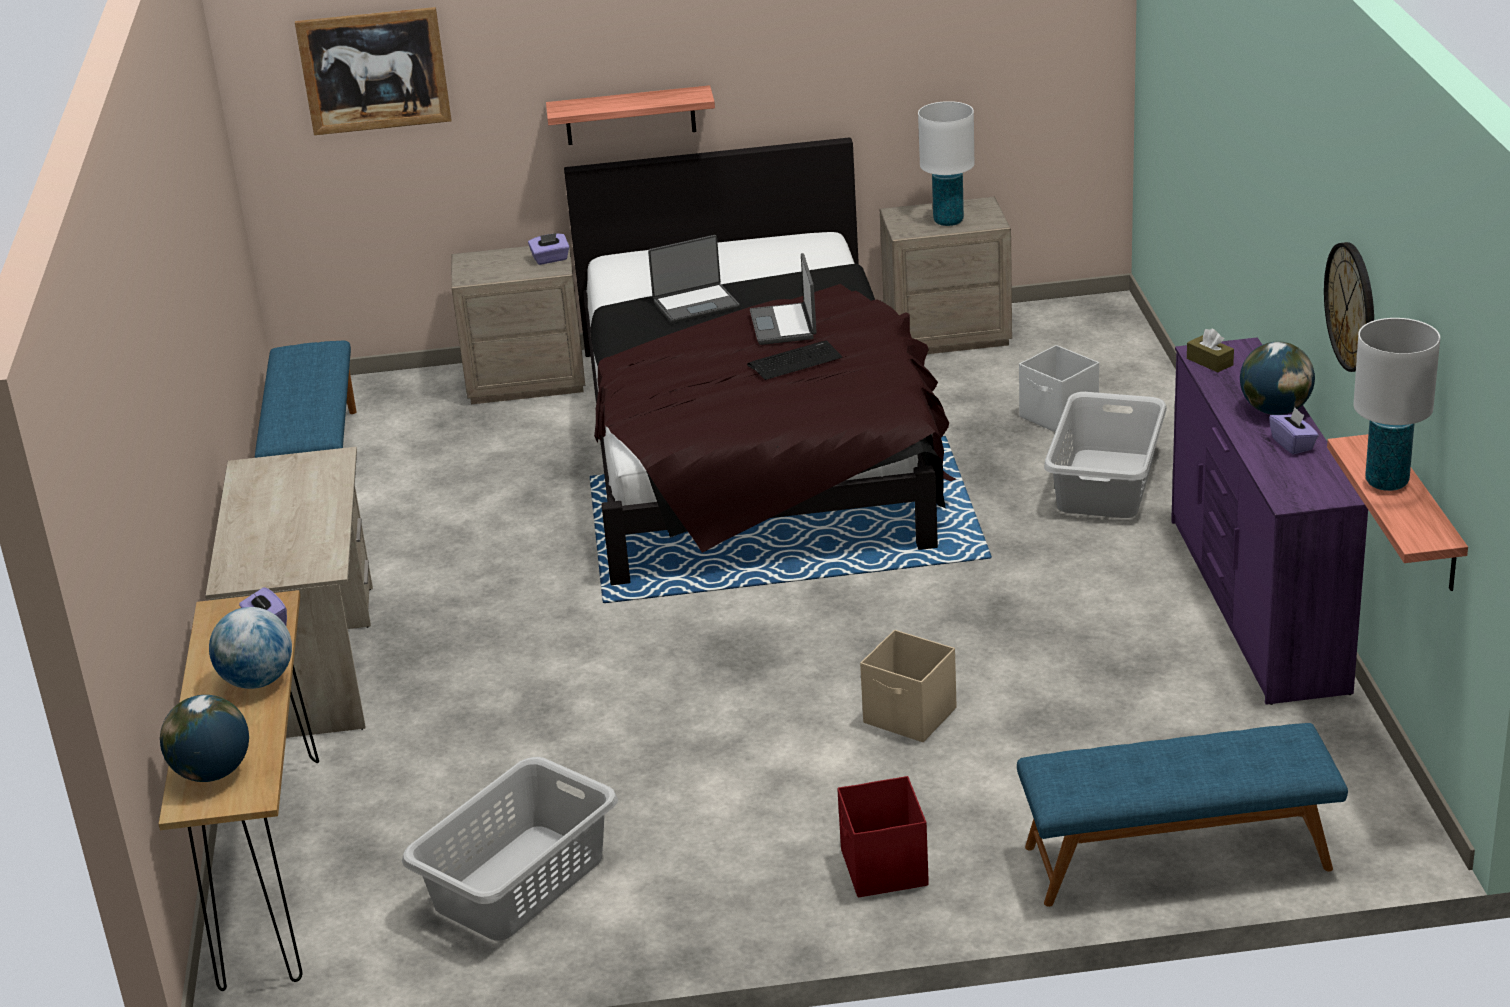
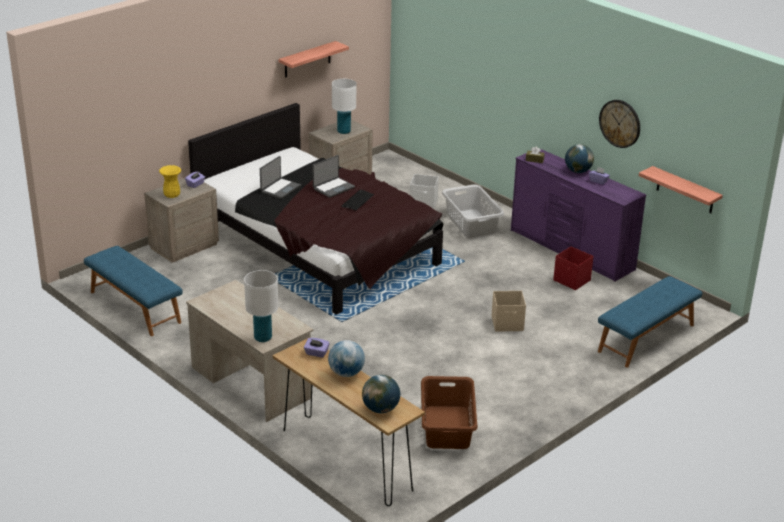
camera: 40 degrees left, 0 degrees up
(374, 71) = (110, 109): picture -> none
(485, 269) = (171, 195): none -> yellow vase
(517, 883) = (446, 427): grey laundry basket -> brown laundry basket
(630, 115) = (213, 110): shelf -> shelf (307, 59)
(784, 325) = (333, 188): laptop -> laptop turned 90 degrees counterclockwise
(884, 869) = (563, 375): red storage box -> red storage box (572, 281)
(1386, 482) = (674, 181): white table lamp -> white table lamp (263, 338)

